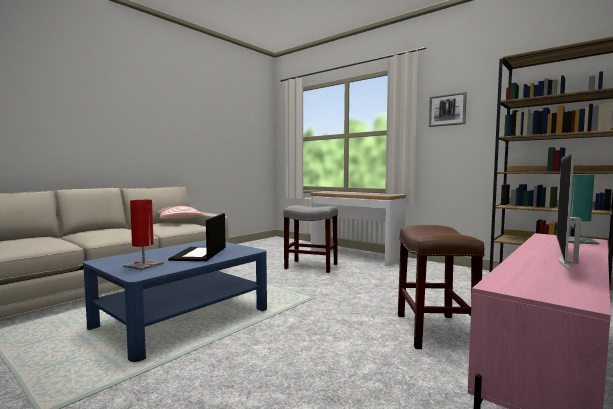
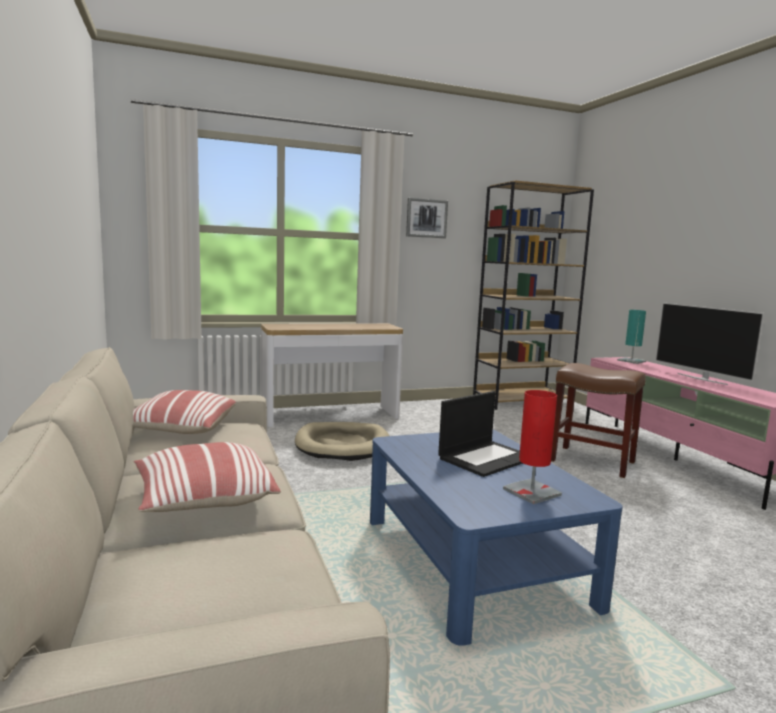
camera: 60 degrees left, 5 degrees up
(96, 233) = (203, 499): none -> pillow
(199, 254) = (486, 458): laptop -> laptop turned 75 degrees counterclockwise
(312, 266) = (342, 445): grey stool -> beige dog bed

